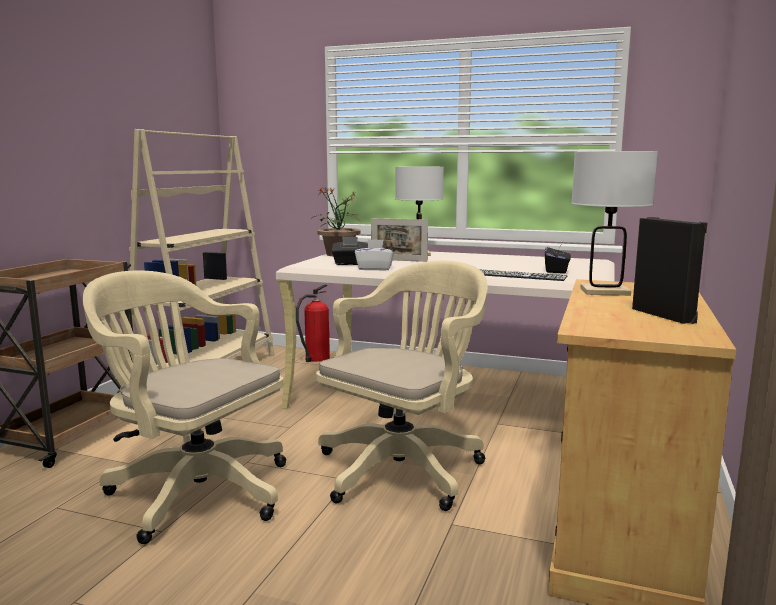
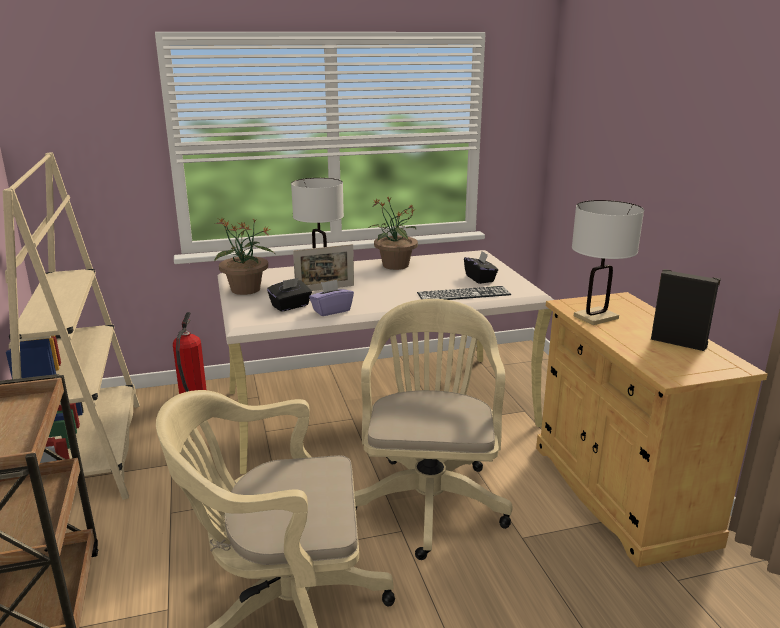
camera: 35 degrees left, 10 degrees up
(375, 268) = (331, 310): white tissue box -> purple tissue box
(491, 257) = (395, 265): none -> potted plant

